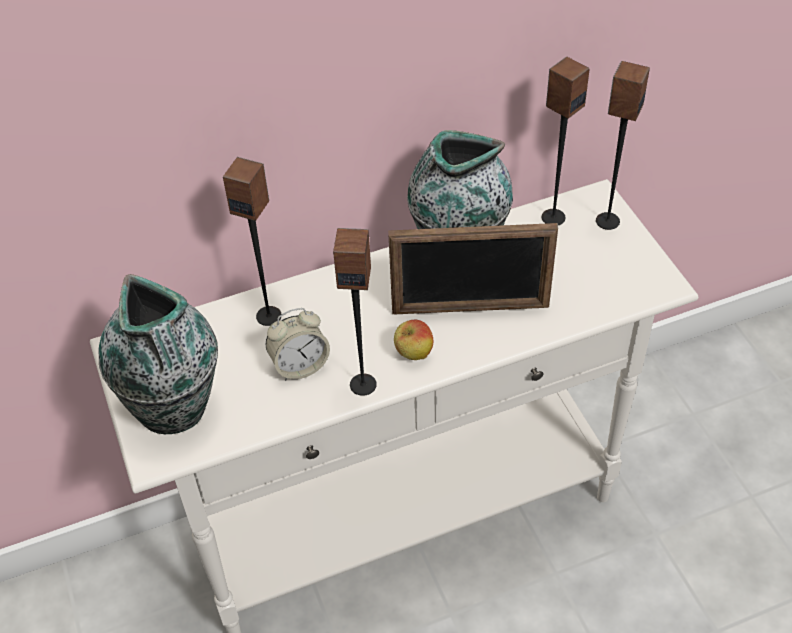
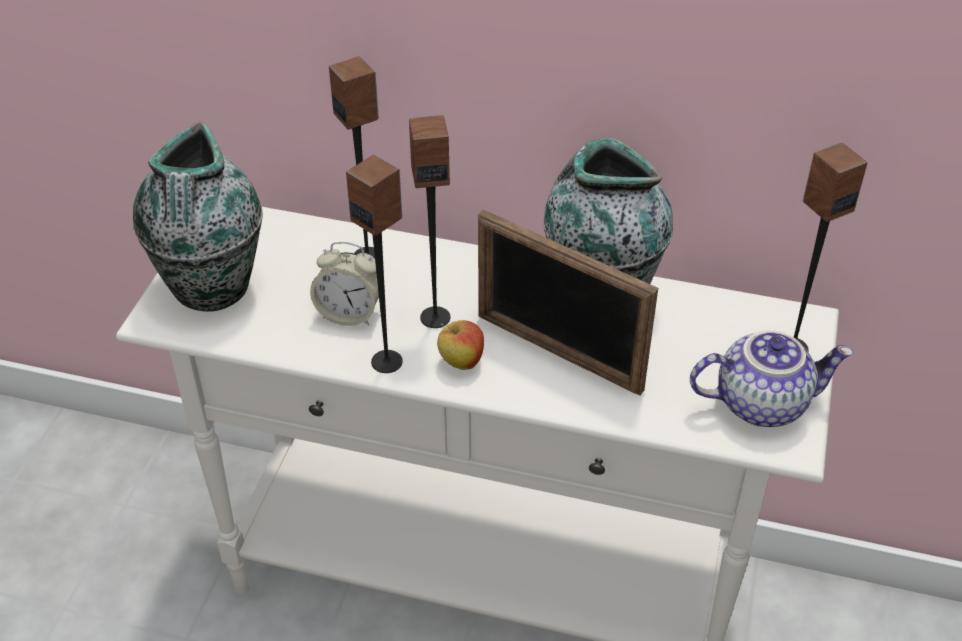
camera: 35 degrees right, 5 degrees down
(553, 217) = (735, 314): speaker -> speaker (435, 317)
(623, 267) = (762, 402): none -> teapot

